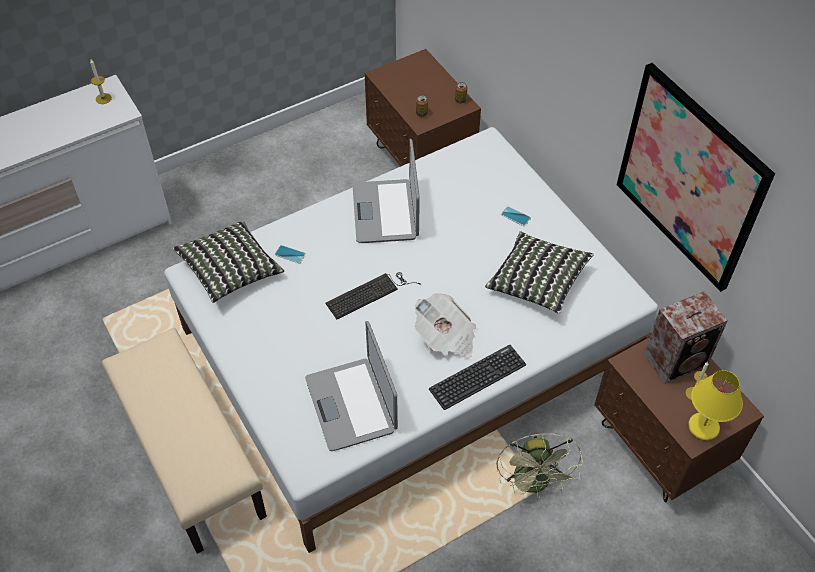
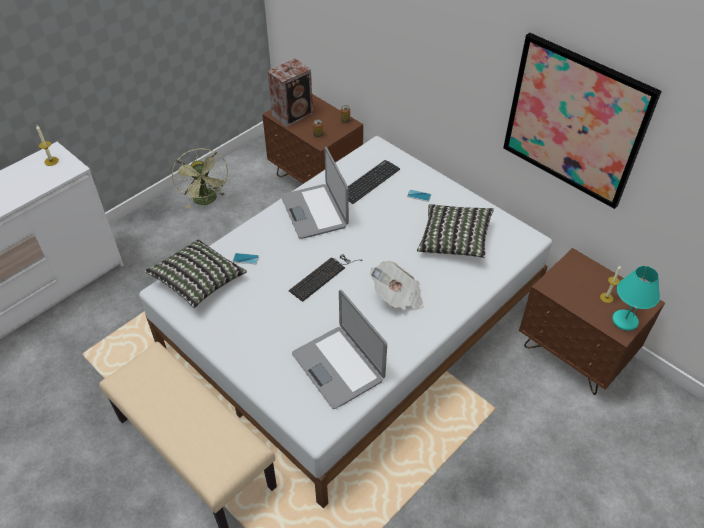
camera: 15 degrees left, 5 degrees down
(477, 377) = (434, 322): keyboard -> keyboard (369, 182)
(534, 485) = (489, 405): green fan -> green fan (207, 201)
(677, 360) = (584, 275): speaker -> speaker (293, 114)
(703, 427) = (624, 320): yellow table lamp -> turquoise table lamp

